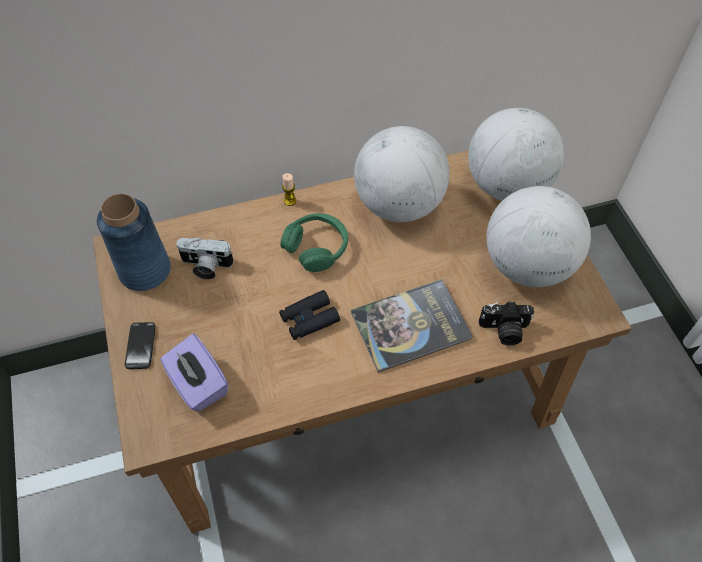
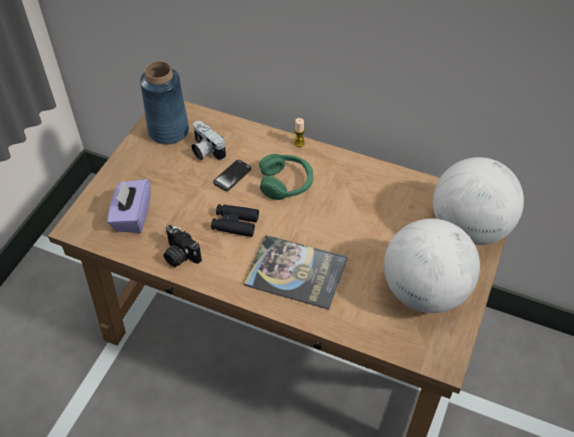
camera: 40 degrees right, 5 degrees down
(140, 346) = (123, 173): phone -> phone (232, 176)
(399, 205) = (372, 191): globe -> none
(504, 331) = (358, 321): camera -> camera (179, 255)

